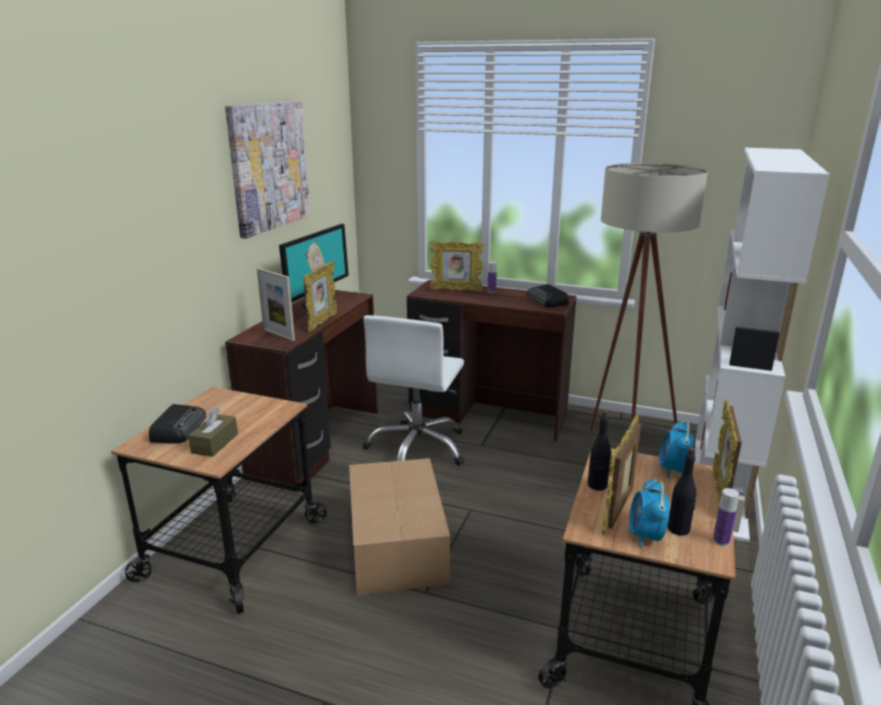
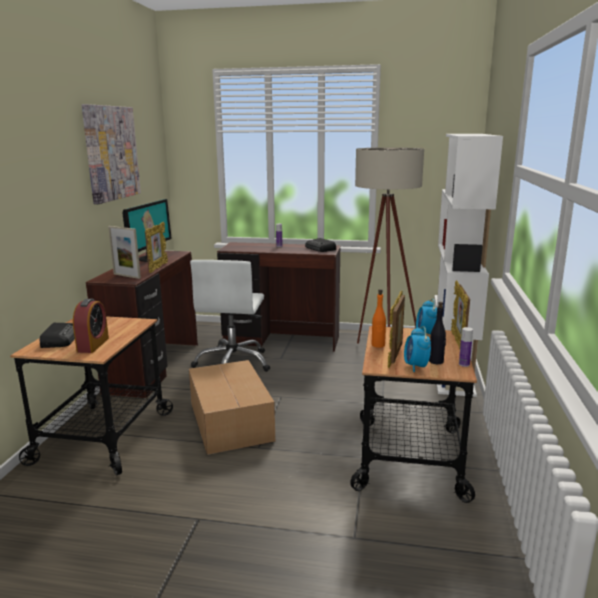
camera: 10 degrees left, 5 degrees down
(215, 443) = (93, 345): brown tissue box -> alarm clock
(456, 290) = (253, 246): picture frame -> none
(597, 485) = (378, 345): black bottle -> orange bottle

